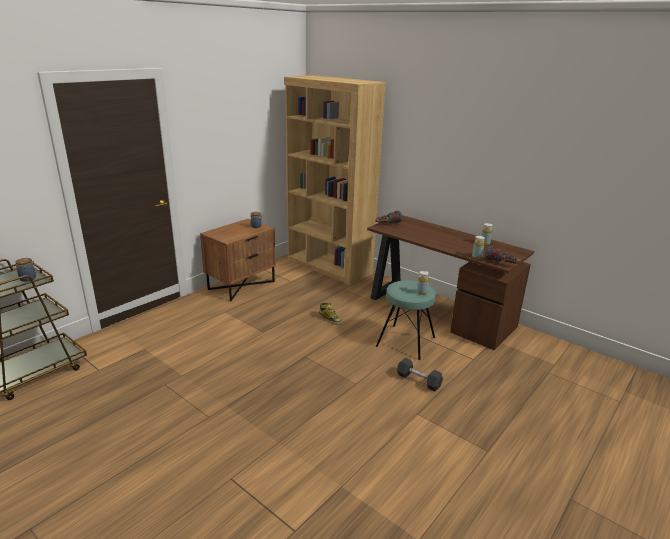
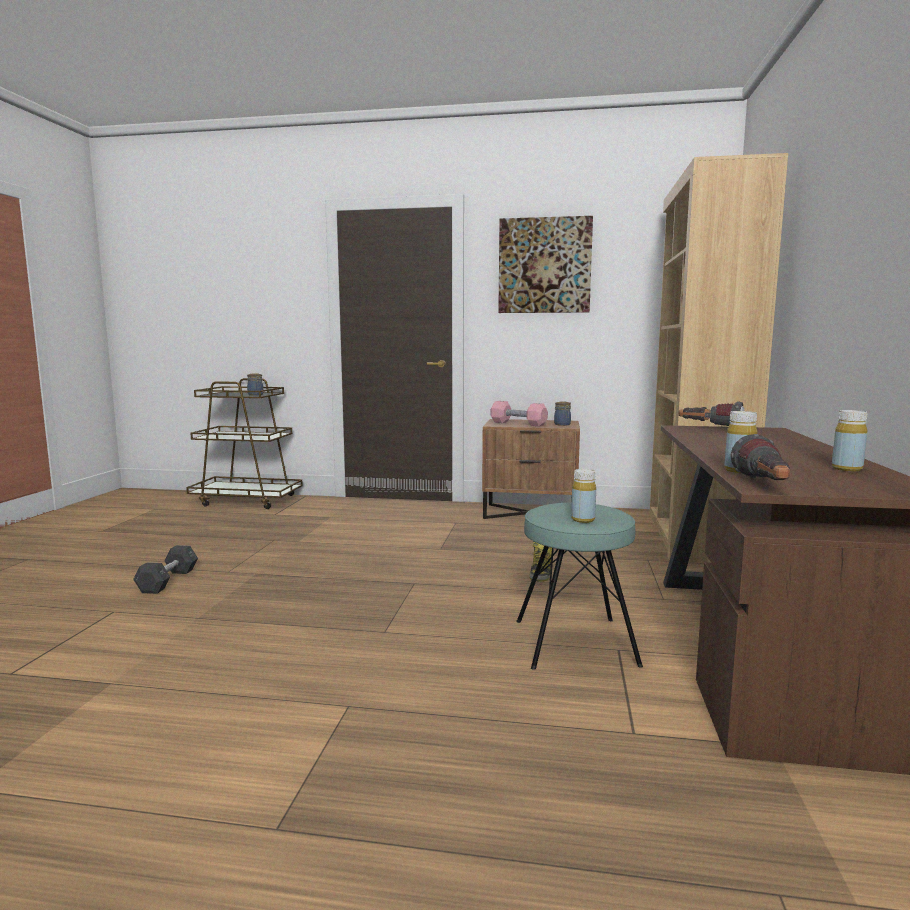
camera: 60 degrees right, 15 degrees down
(219, 120) = (544, 266): none -> picture
(234, 234) = (518, 424): none -> pink dumbbell
(418, 380) = (459, 684): grey dumbbell -> grey dumbbell (168, 581)

